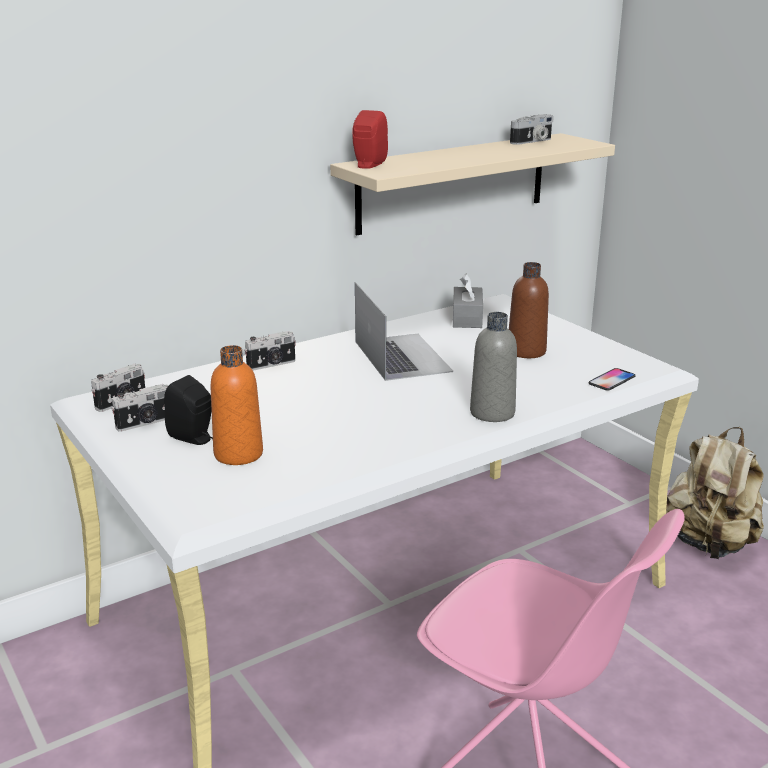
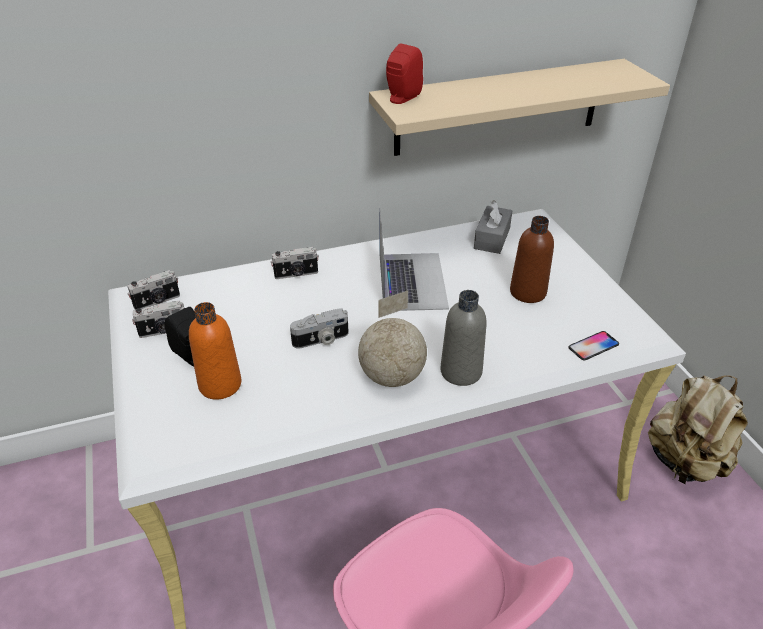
camera: 15 degrees right, 15 degrees up
(424, 425) = (393, 377): none -> globe
(532, 141) = (586, 71): camera -> camera (321, 340)

